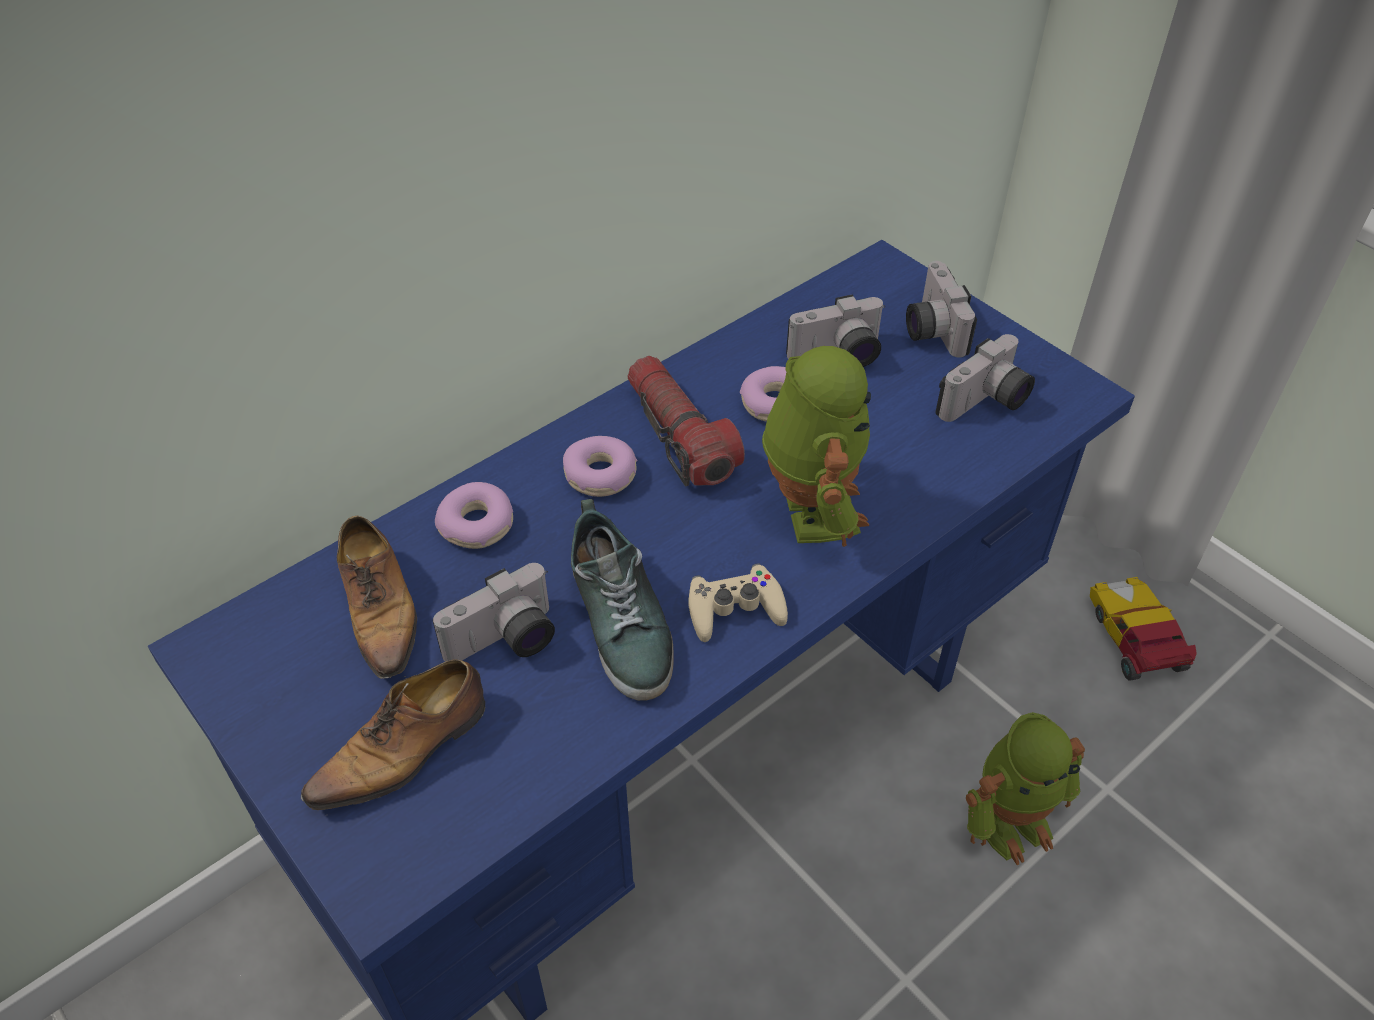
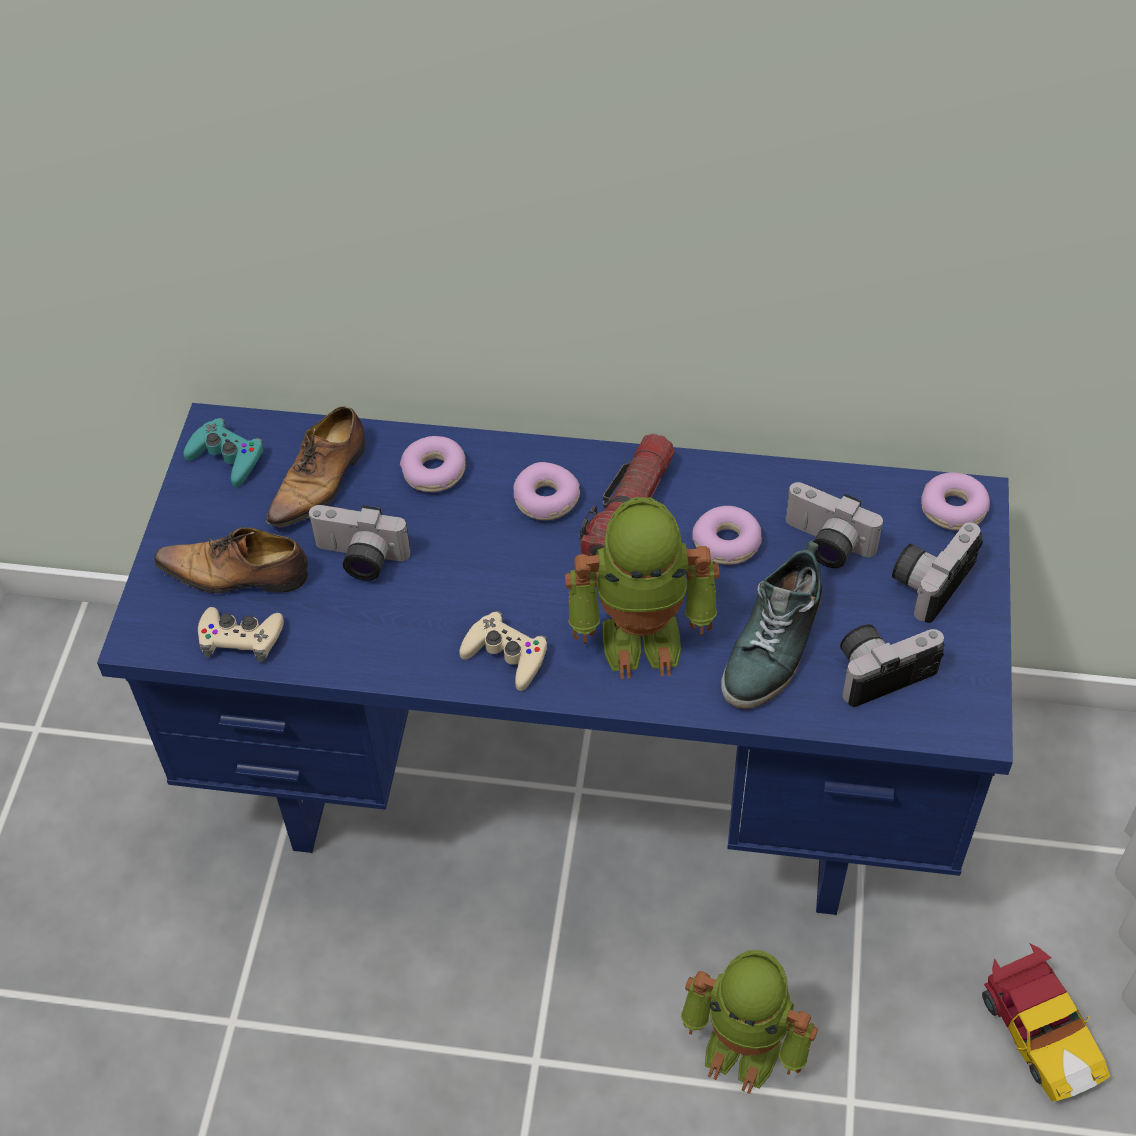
camera: 50 degrees right, 5 degrees up
(253, 662) = (227, 457): none -> turquoise game controller
(486, 800) = (241, 638): none -> beige game controller
(622, 622) = (434, 604): shoe -> shoe (774, 646)
(810, 510) = (642, 635): toy robot -> toy robot turned 45 degrees clockwise
(880, 279) = (953, 509): none -> donut
(986, 403) = (881, 669): camera -> camera turned 150 degrees clockwise
(1136, 641) = (1039, 1032): toy car -> toy car turned 120 degrees clockwise

